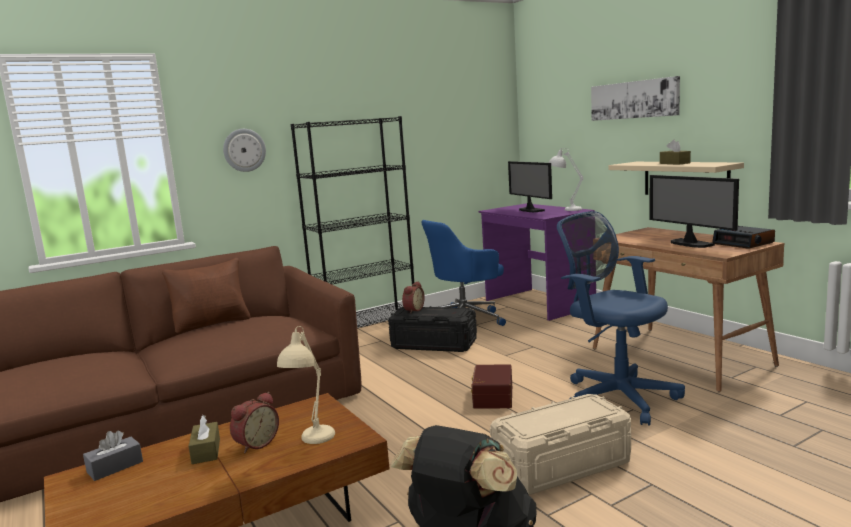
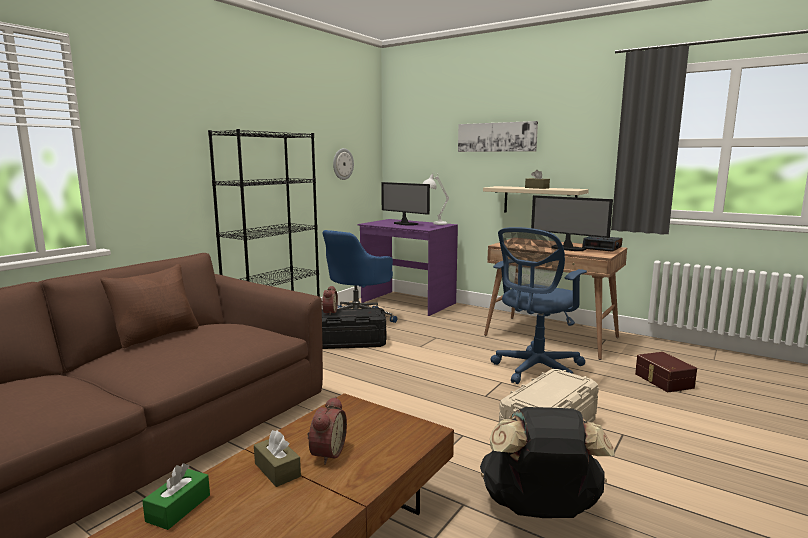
camera: 25 degrees left, 0 degrees up
(115, 467) = (178, 508): grey tissue box -> green tissue box
(244, 150) = (161, 152): wall clock -> wall clock (342, 164)
(311, 442) = (384, 442): beige table lamp -> none
(491, 397) = (441, 382): brown storage box -> brown storage box (663, 381)
(616, 396) = (535, 370): blue office chair -> blue office chair turned 75 degrees counterclockwise

